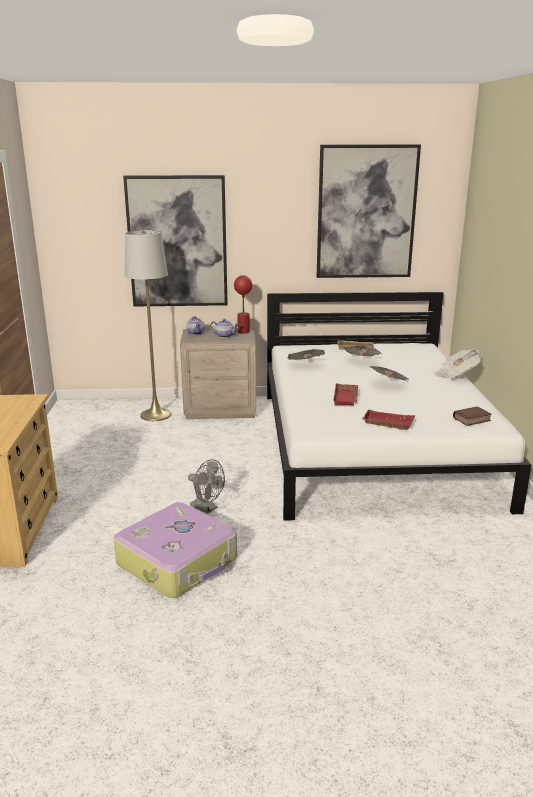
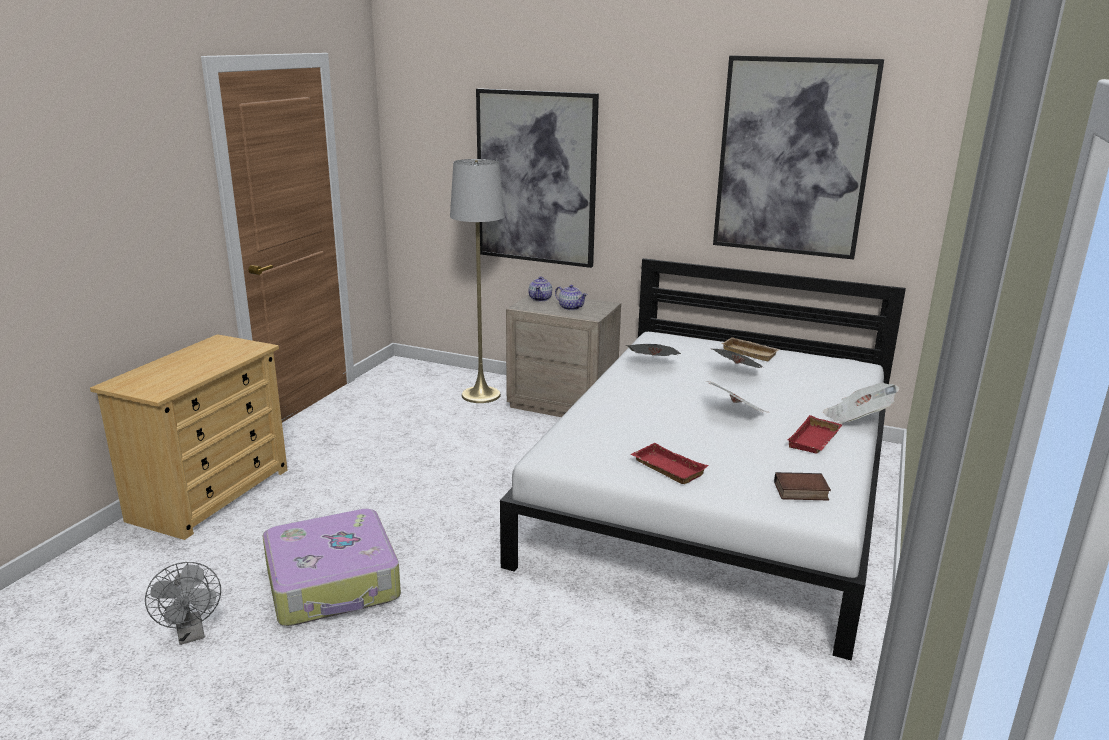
camera: 25 degrees right, 0 degrees up
(207, 508) = (427, 526): grey fan -> grey fan (191, 634)
(243, 331) = (601, 306): red table lamp -> none
(347, 398) = (653, 421): red tray -> red tray (815, 441)

